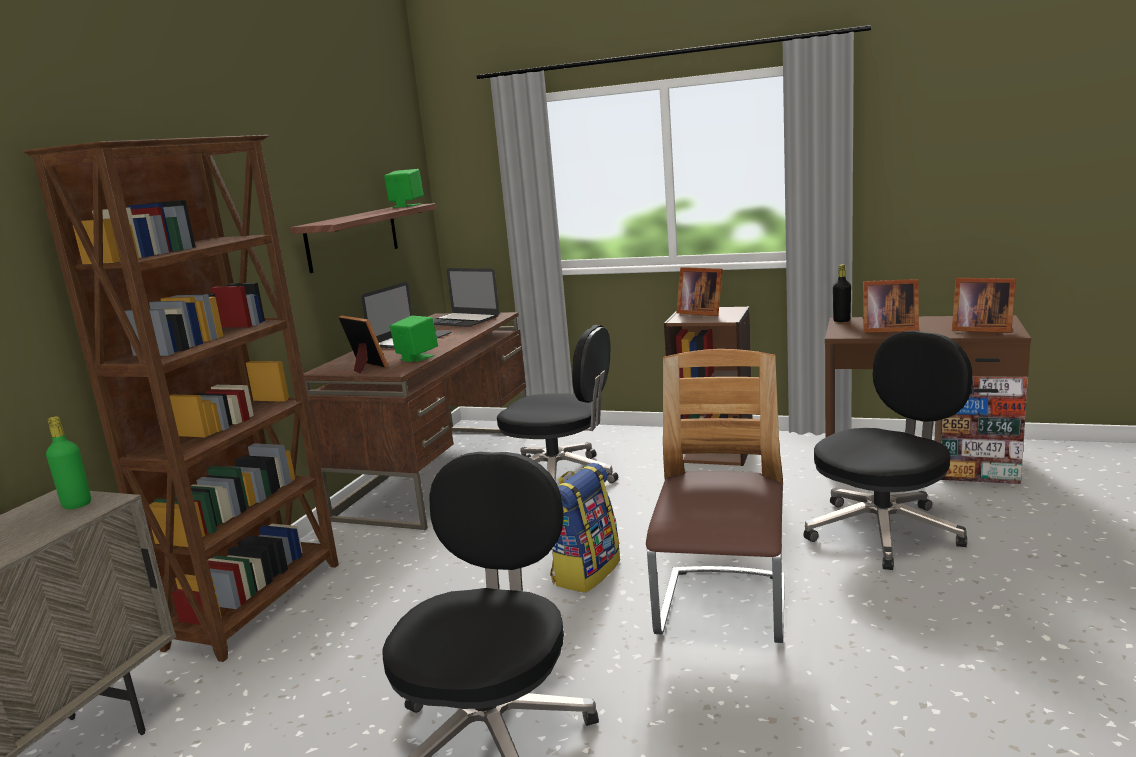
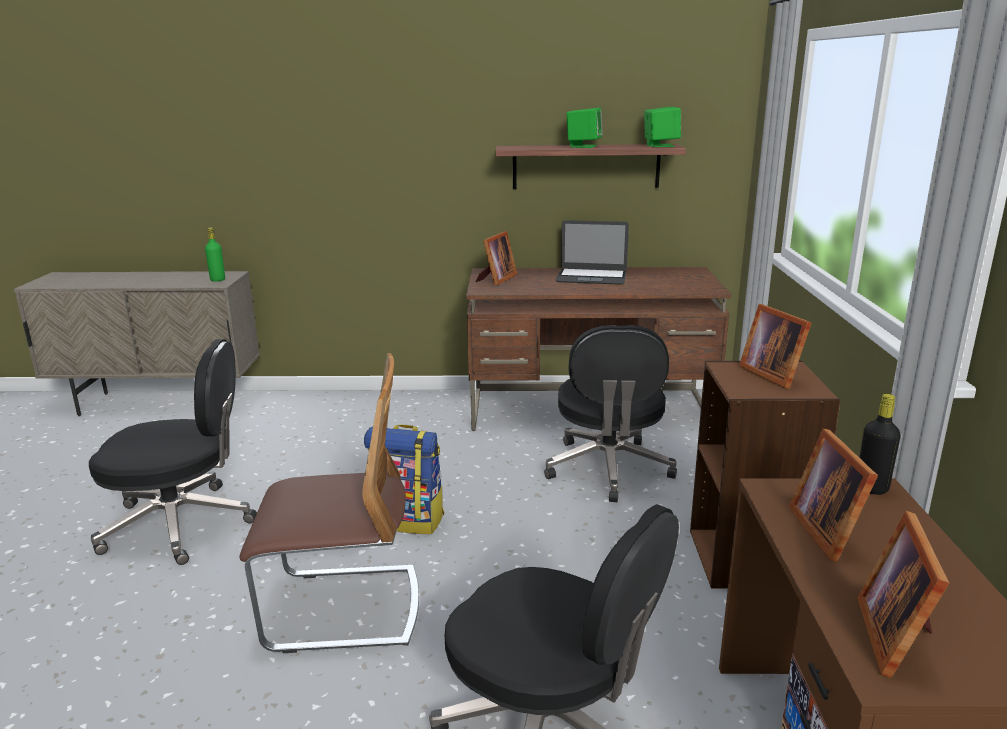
camera: 70 degrees right, 5 degrees up
(259, 604) = (351, 403): brown bookcase -> none
(416, 357) = (527, 289): green speaker -> green speaker (583, 146)
(461, 320) = (678, 279): laptop -> none
(700, 313) = (772, 374): picture frame -> picture frame turned 45 degrees counterclockwise

